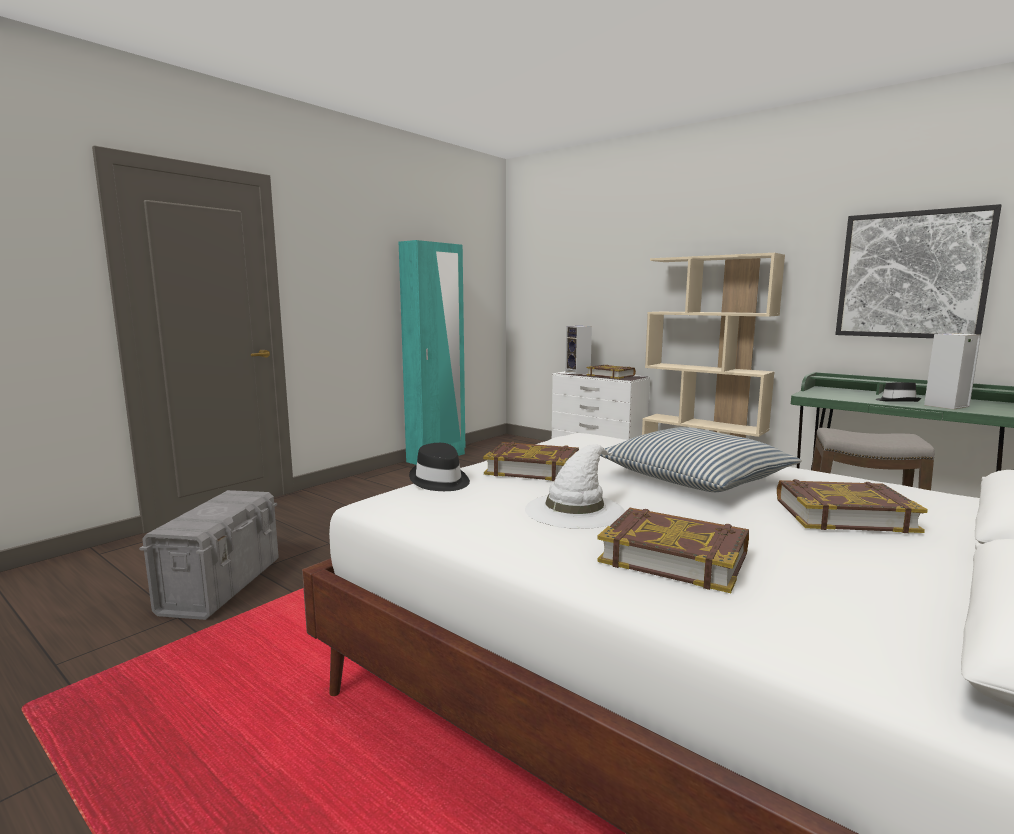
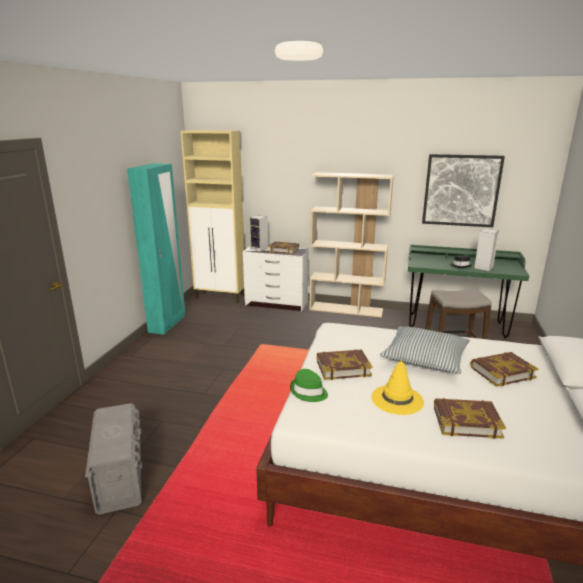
camera: 25 degrees left, 10 degrees up
(440, 481) = (308, 392): black hat -> green hat
(528, 443) = (221, 297): none -> beige cabinet
(575, 509) = (397, 398): white hat -> yellow hat

